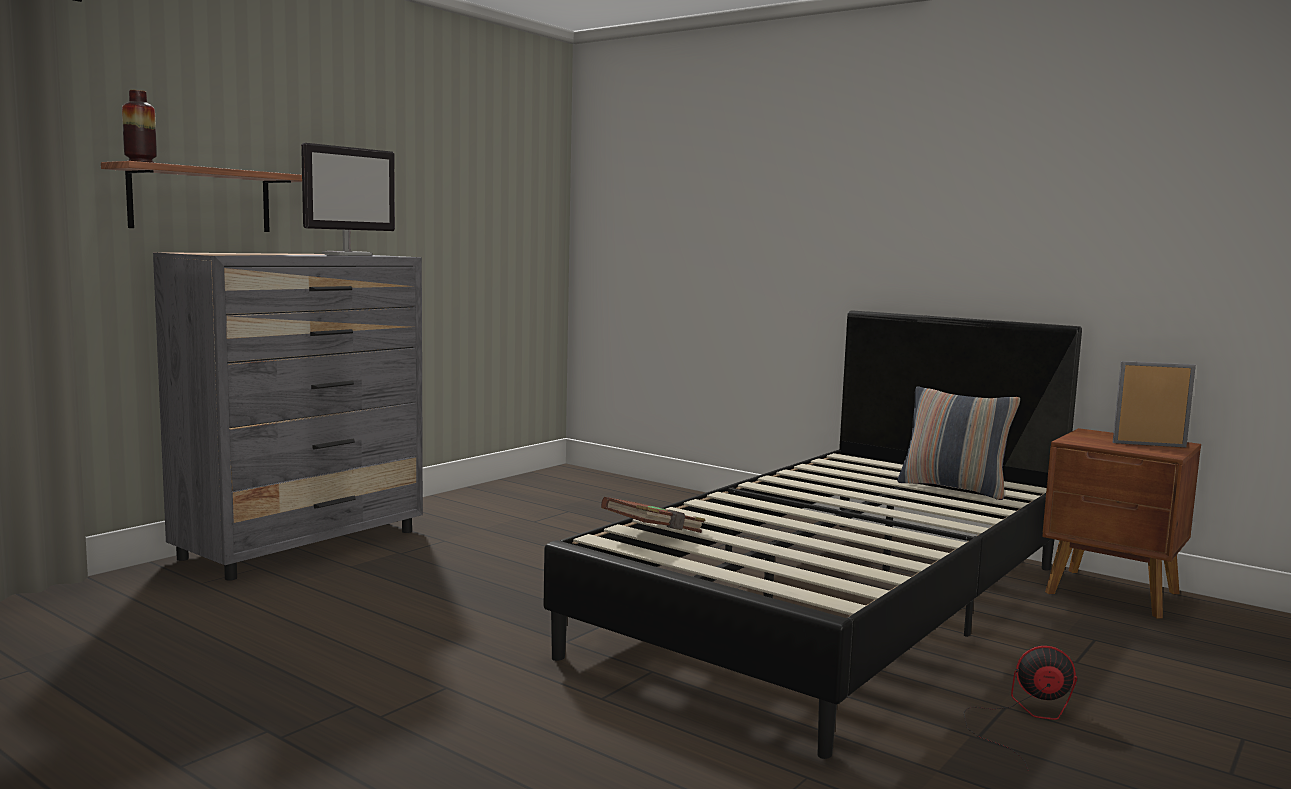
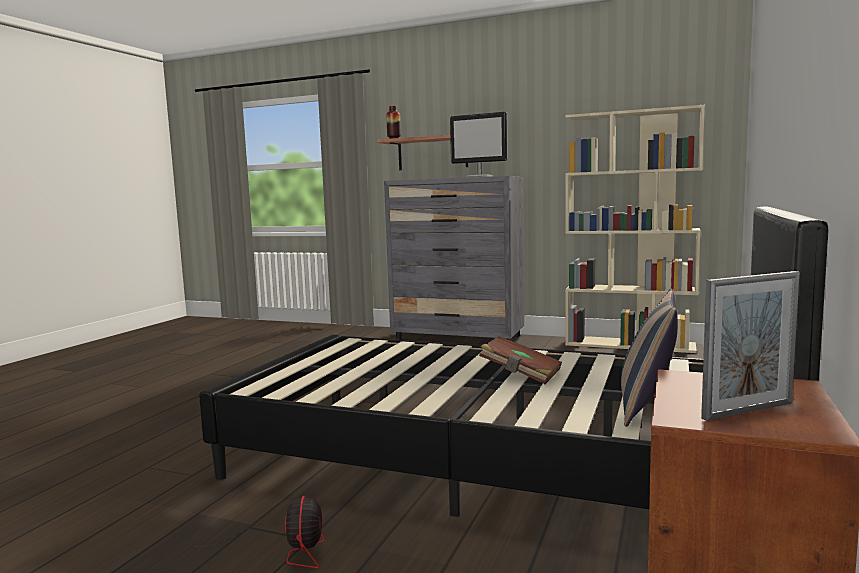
camera: 75 degrees right, 0 degrees up
(498, 487) = (630, 344): none -> beige bookcase
(654, 534) = (368, 347): brown book -> brown book (520, 374)
(1149, 444) = (747, 411): picture frame -> picture frame turned 75 degrees clockwise

